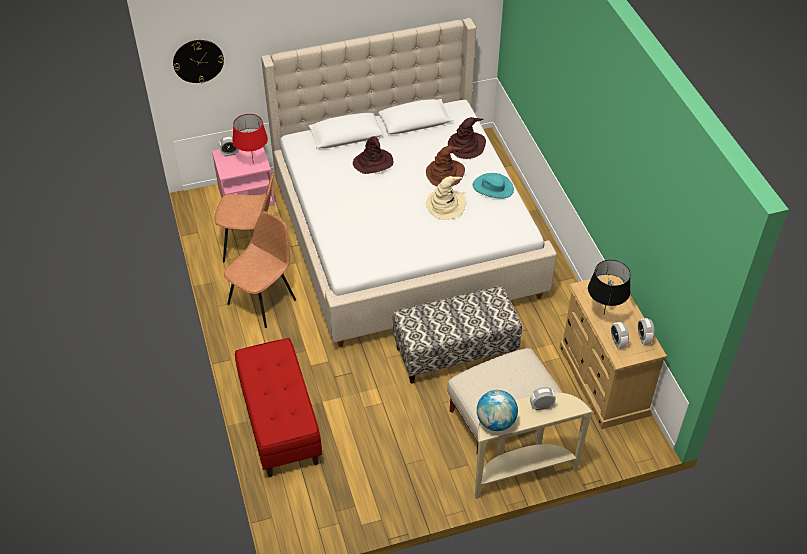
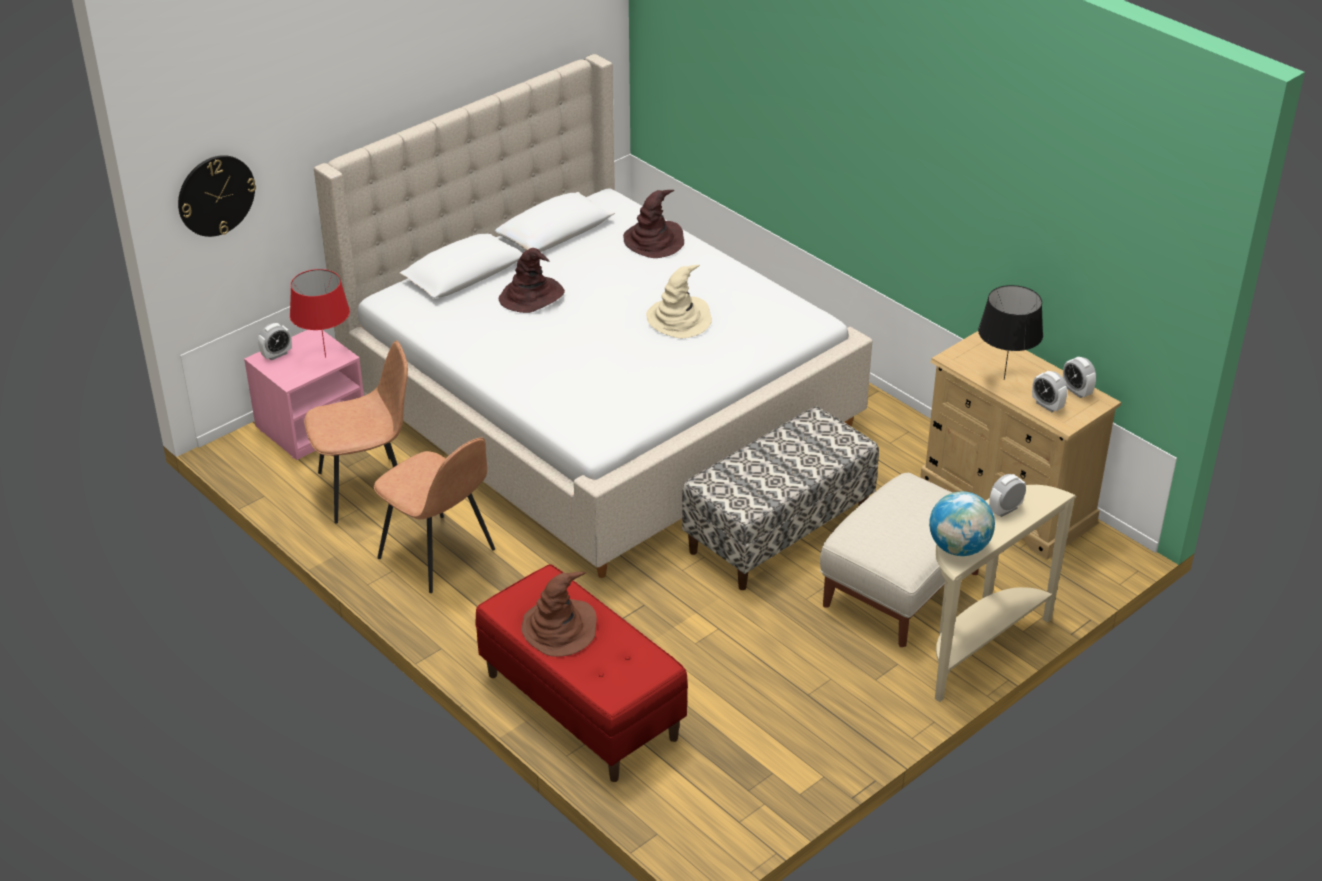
camera: 25 degrees left, 10 degrees down
(263, 301) = (438, 555): brown chair -> brown chair turned 120 degrees clockwise
(445, 173) = (649, 282): brown hat -> brown hat (559, 628)
(493, 187) = (730, 281): turquoise hat -> none

